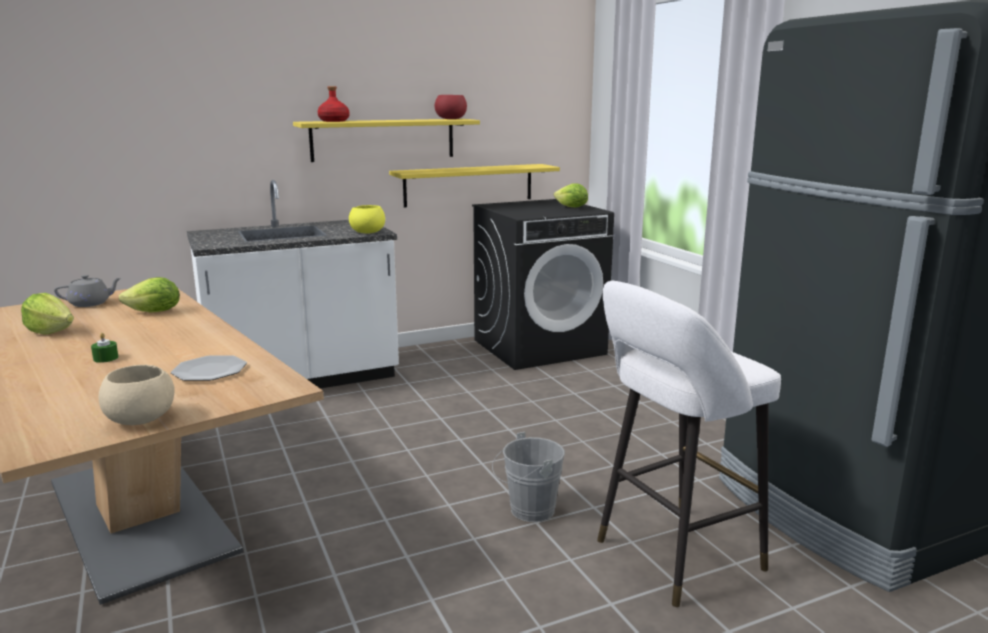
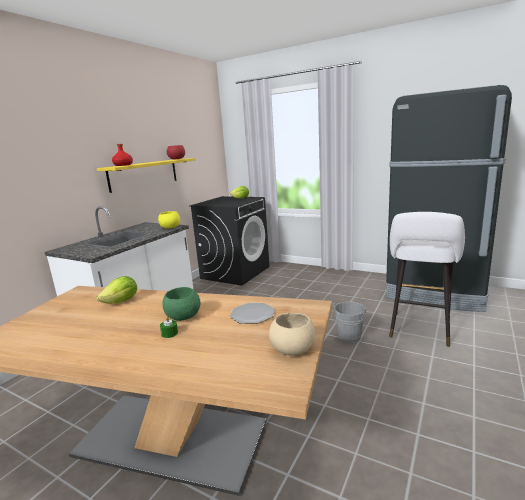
camera: 35 degrees left, 0 degrees up
(50, 331) = (76, 336): lettuce -> none
(91, 303) = (54, 312): grey teapot -> none
(154, 347) = (182, 317): none -> green bowl
(469, 185) = (184, 195): yellow shelf -> none

